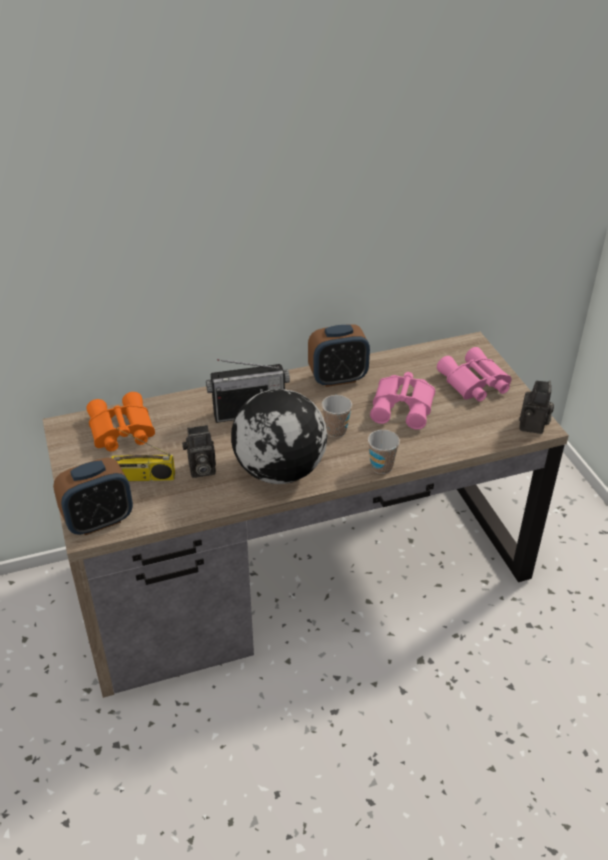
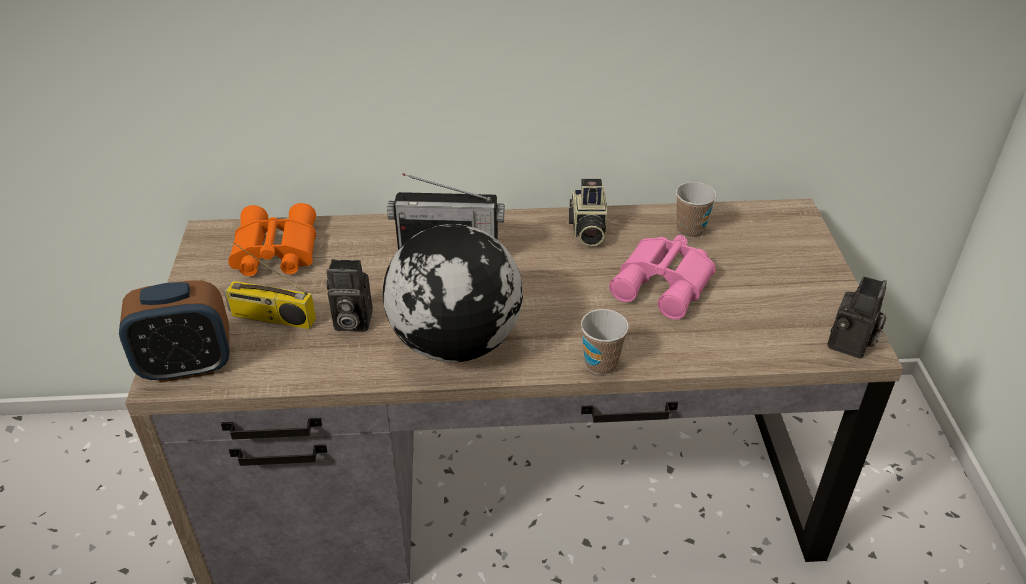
camera: 15 degrees right, 0 degrees up
(336, 431) = (556, 301): cup -> cup (690, 230)
(338, 378) = (587, 230): alarm clock -> camera
(473, 383) = (778, 268): pink binoculars -> none

